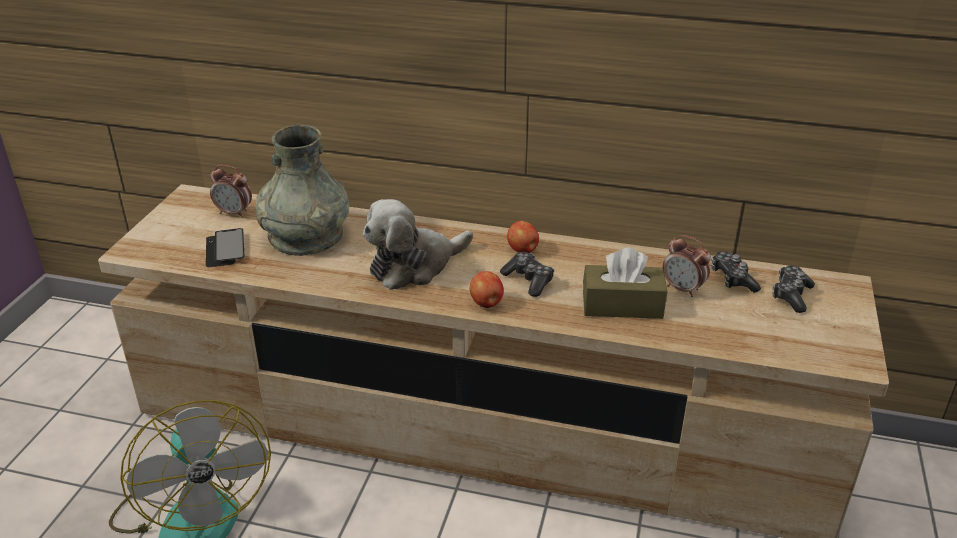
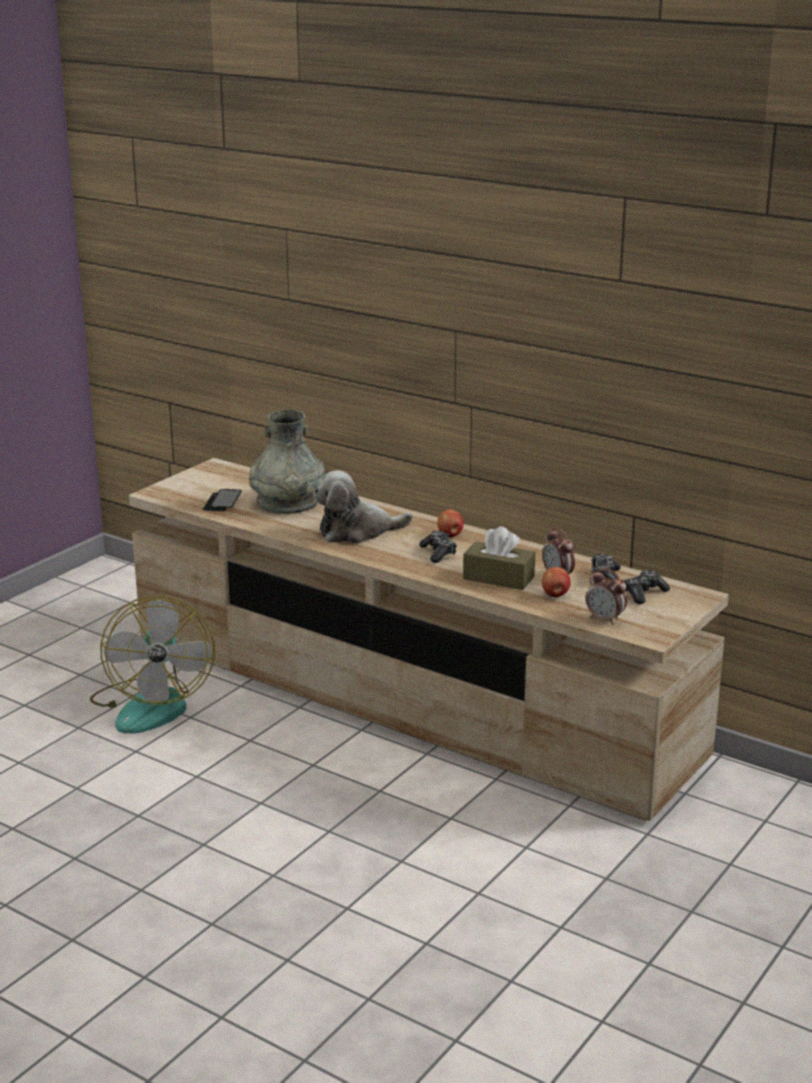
camera: 20 degrees right, 10 degrees down
(234, 213) = (242, 481): alarm clock -> alarm clock (605, 619)
(486, 303) = (394, 561): apple -> apple (555, 595)

